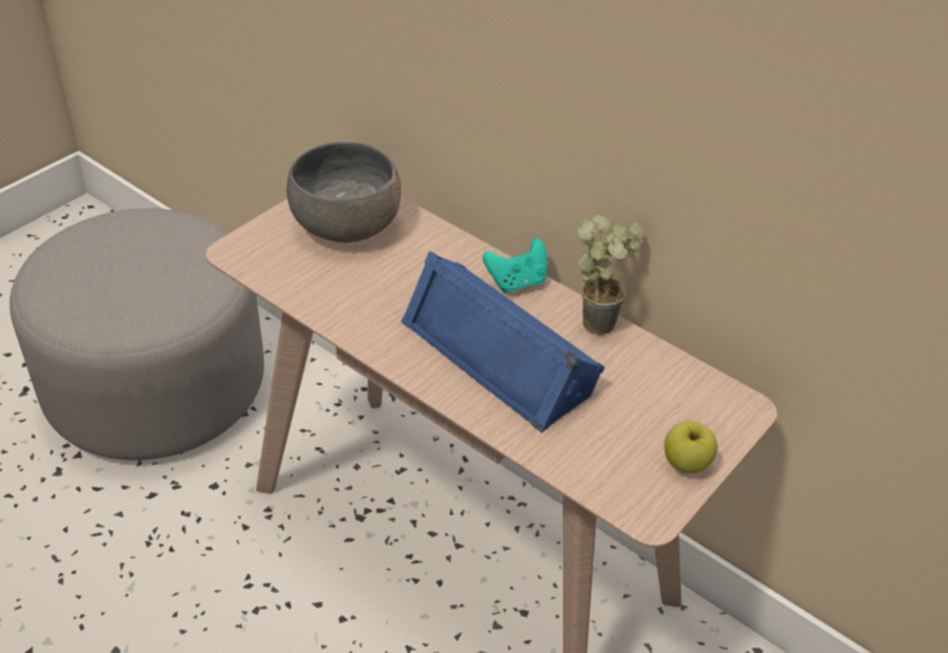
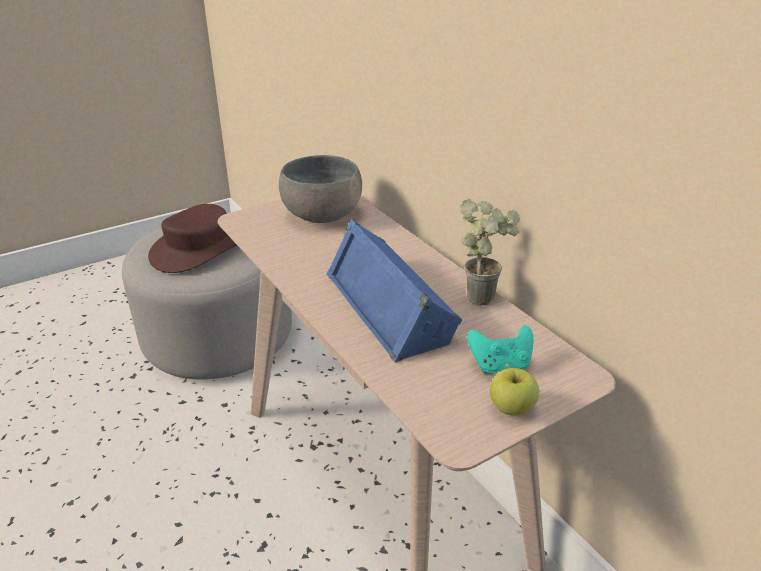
camera: 20 degrees right, 10 degrees down
(128, 275) = (199, 248): none -> brown hat
(517, 282) = (428, 263): turquoise game controller -> turquoise game controller (500, 365)

